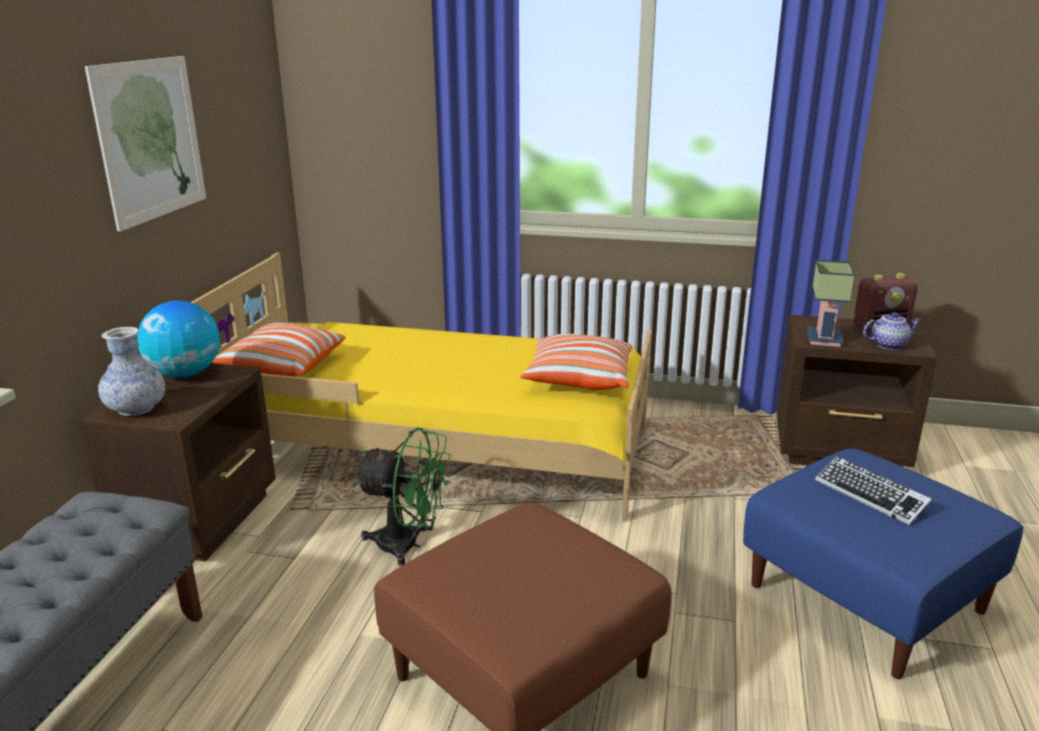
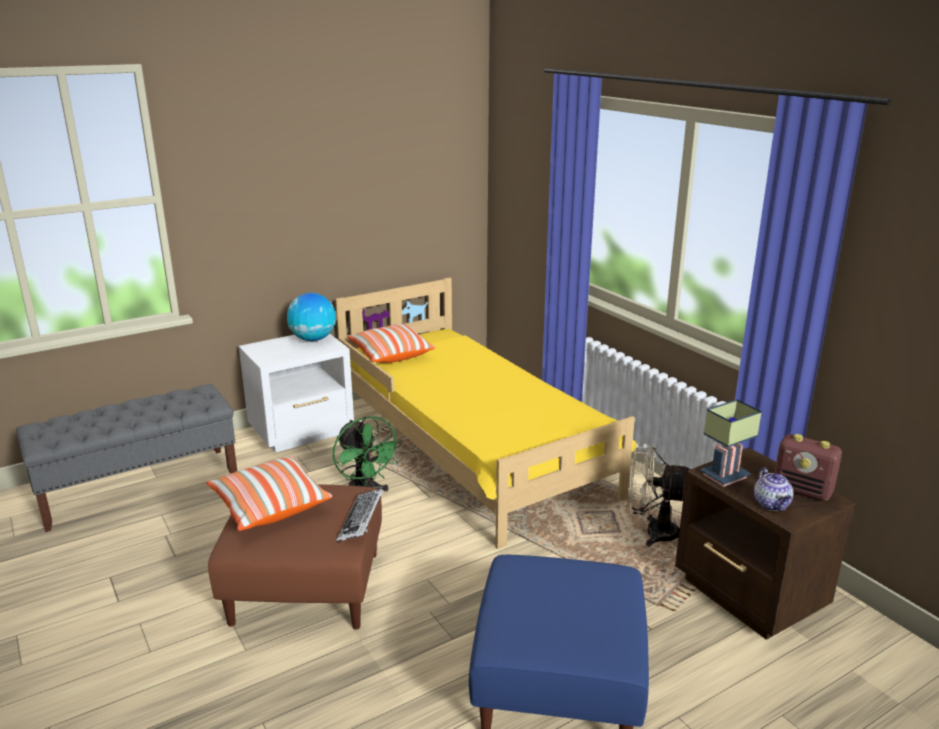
camera: 45 degrees right, 0 degrees up
(136, 409) = (264, 349): vase -> none
(150, 139) = (335, 191): picture -> none
(202, 520) = (303, 431): brown nightstand -> white nightstand
(578, 379) = (528, 431): pillow -> pillow (269, 506)
(709, 442) = (652, 533): none -> beige fan
(870, 496) = (561, 597): keyboard -> keyboard (361, 519)
(889, 345) = (772, 505): teapot -> teapot turned 45 degrees clockwise

